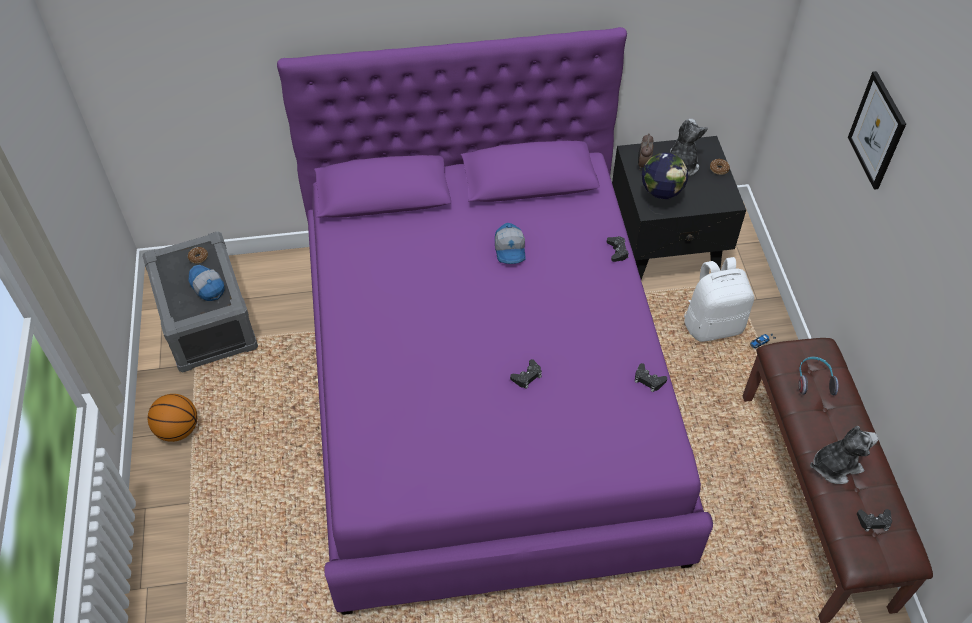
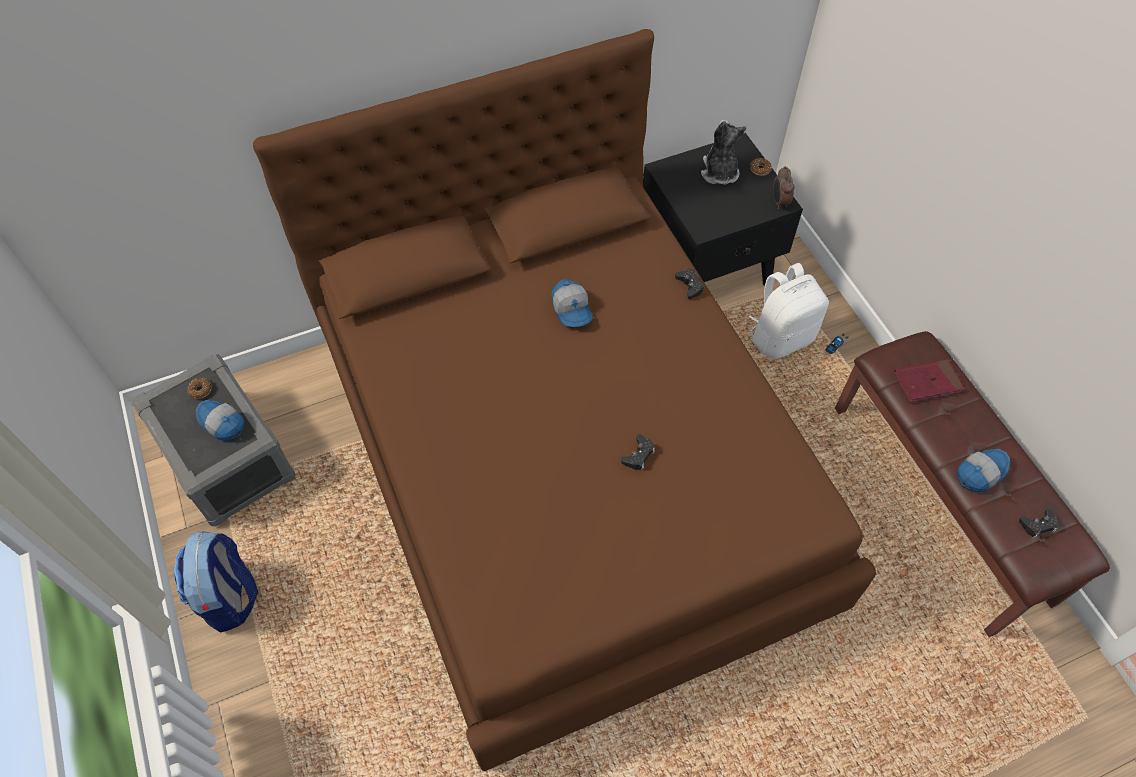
camera: 15 degrees left, 5 degrees up
(178, 430) = (230, 596): basketball -> backpack
(486, 393) = (567, 468): purple bed -> brown bed
(643, 165) = (679, 180): alarm clock -> alarm clock (779, 202)
(648, 380) = (772, 428): black game controller -> none
(660, 200) = (709, 216): globe -> none
(814, 380) = (927, 382): headphones -> red book
(835, 465) = (979, 472): plush toy -> cap
(877, 130) = (971, 98): picture -> none

